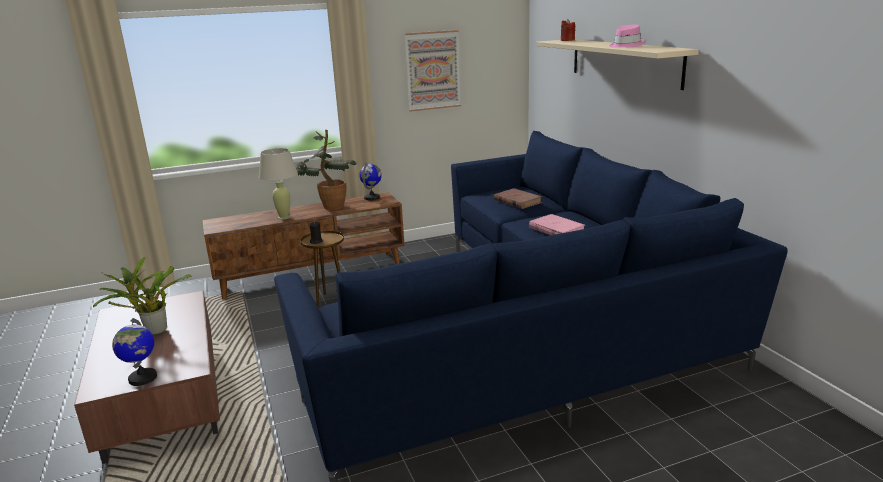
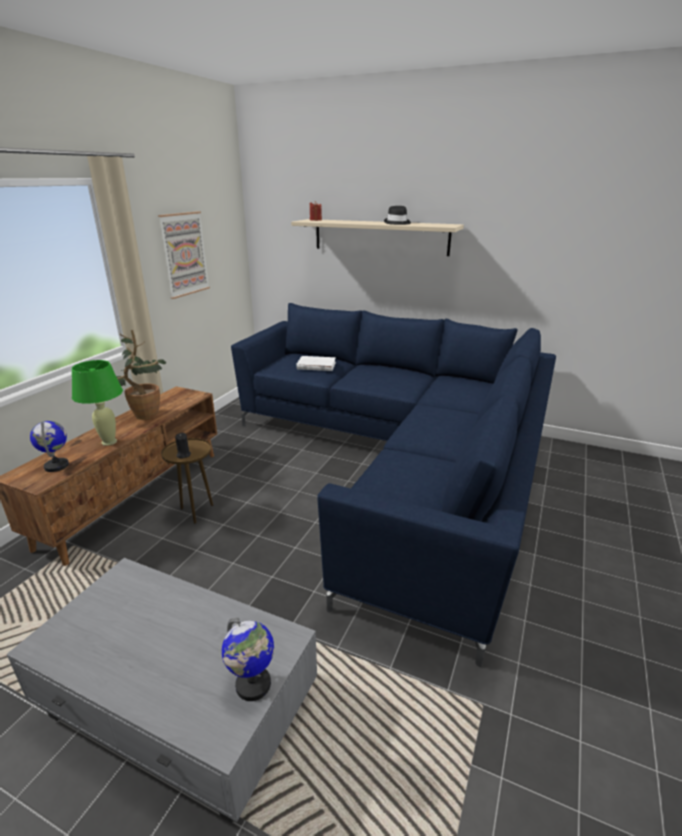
camera: 45 degrees left, 5 degrees up
(153, 331) = (155, 632): potted plant -> none
(163, 399) = (180, 706): brown coffee table -> grey coffee table
(284, 217) = (109, 442): beige table lamp -> green table lamp
(372, 198) = (170, 395): globe -> globe (57, 466)
(517, 201) = (316, 366): brown book -> white book
(556, 229) = (387, 380): pink book -> none
(625, 45) = (397, 223): pink hat -> black hat

